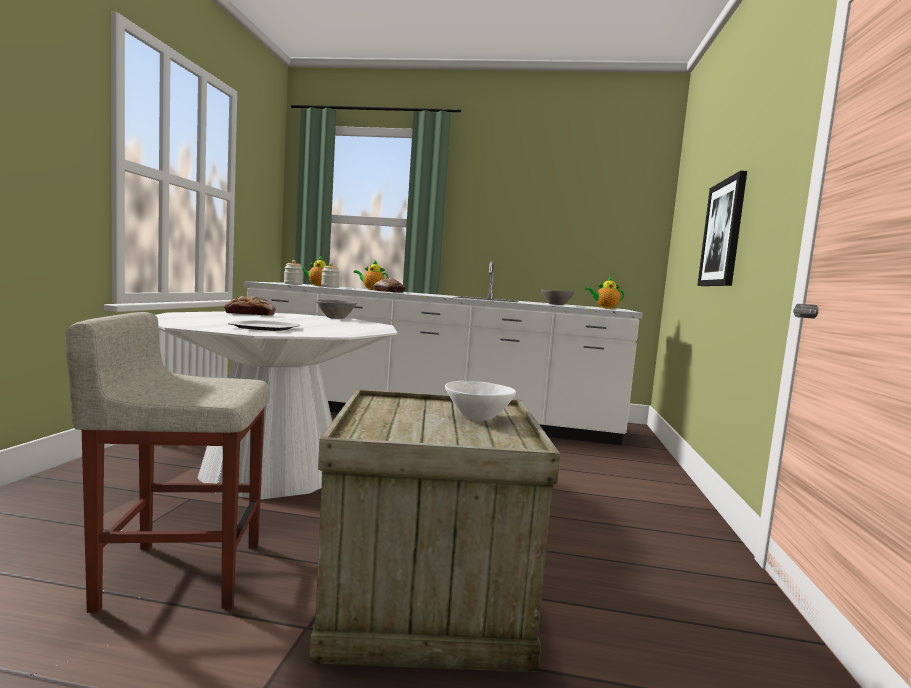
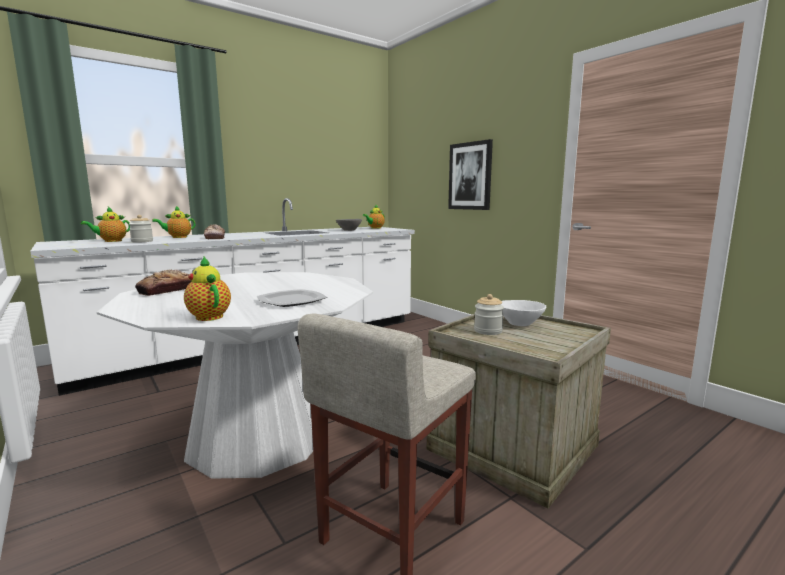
camera: 45 degrees left, 5 degrees up
(182, 321) = (208, 316): none -> teapot
(293, 284) = (94, 244): jar -> jar (488, 331)
(335, 318) = (239, 275): grey bowl -> none

